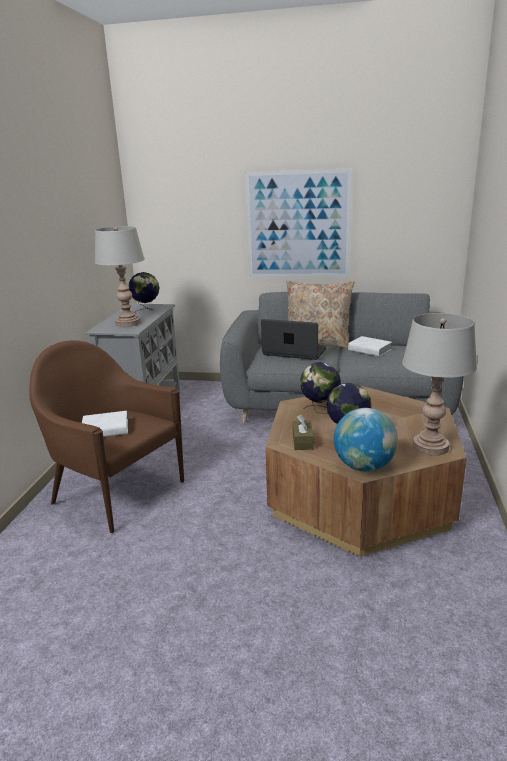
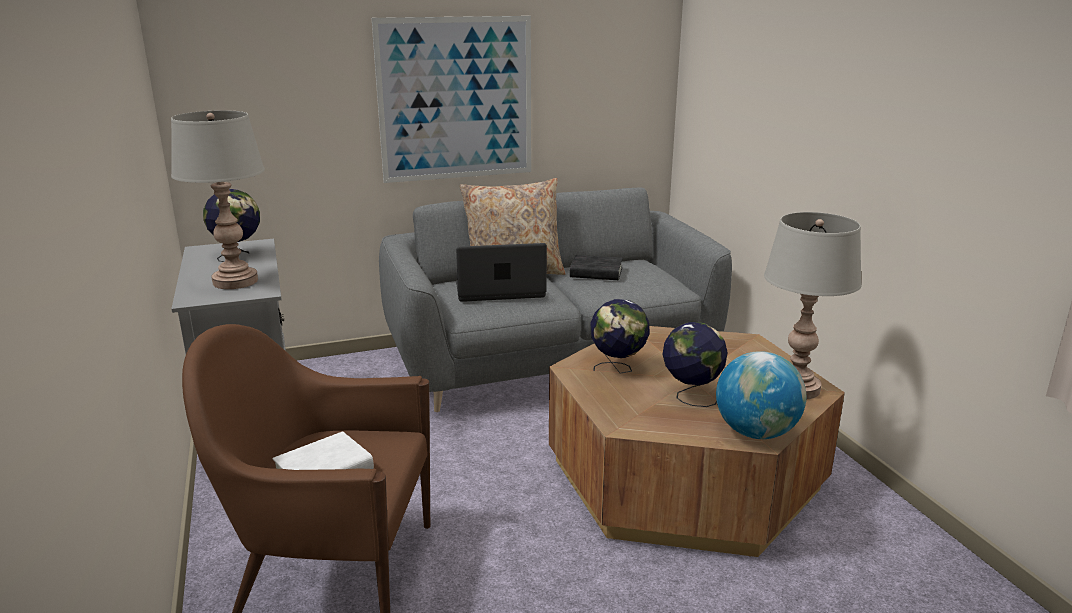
camera: 30 degrees left, 0 degrees up
(302, 441) = (645, 417): brown tissue box -> none
(369, 350) = (596, 273): white book -> black book

